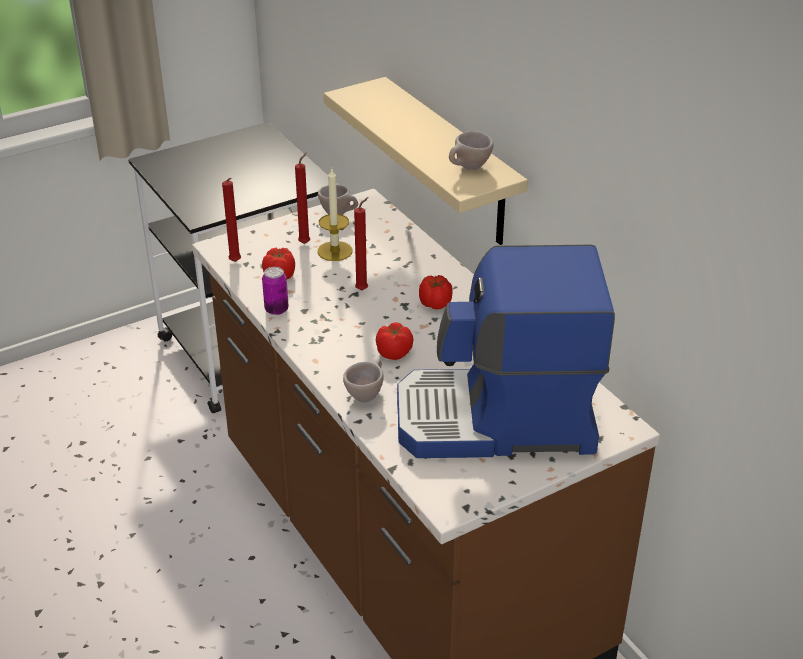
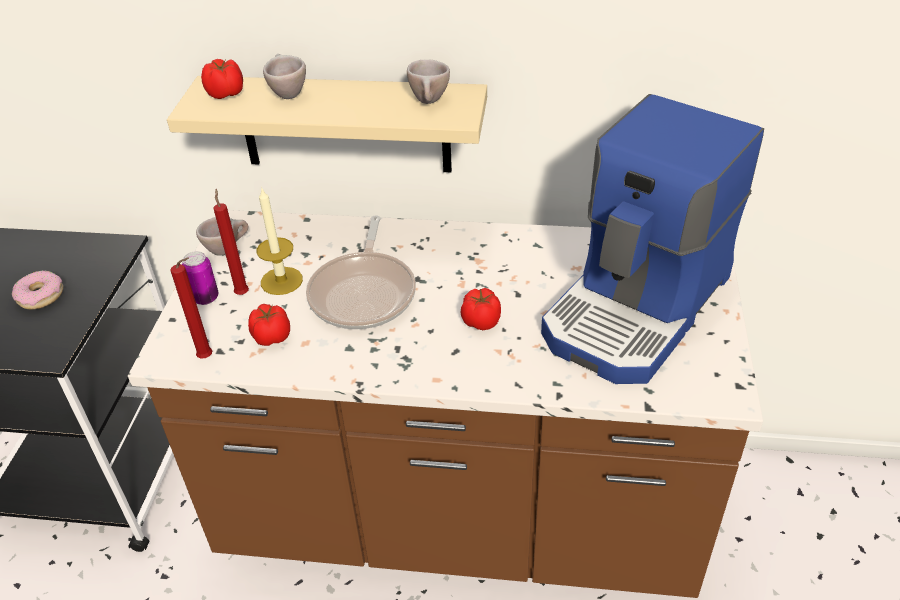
camera: 50 degrees left, 5 degrees up
(240, 183) = (40, 296): none -> donut
(276, 309) = (324, 366): can -> can (205, 298)
(363, 289) = (364, 293): red candle -> frying pan
(366, 394) = (524, 370): beige cup -> beige cup (286, 93)
(435, 304) = (439, 261): tomato -> tomato (227, 94)

